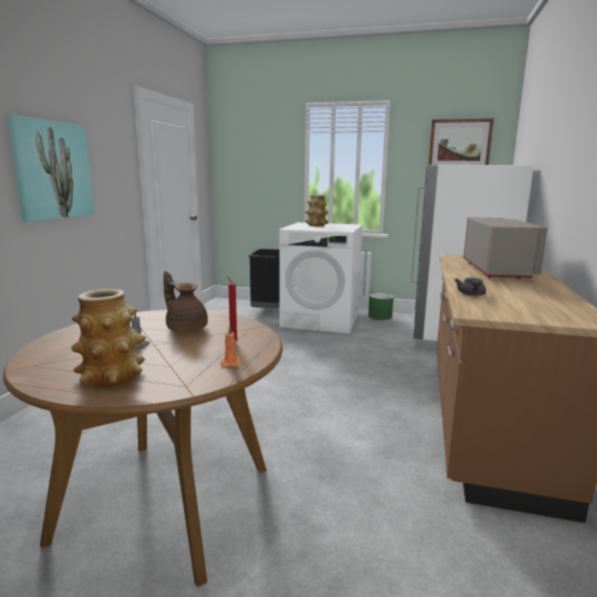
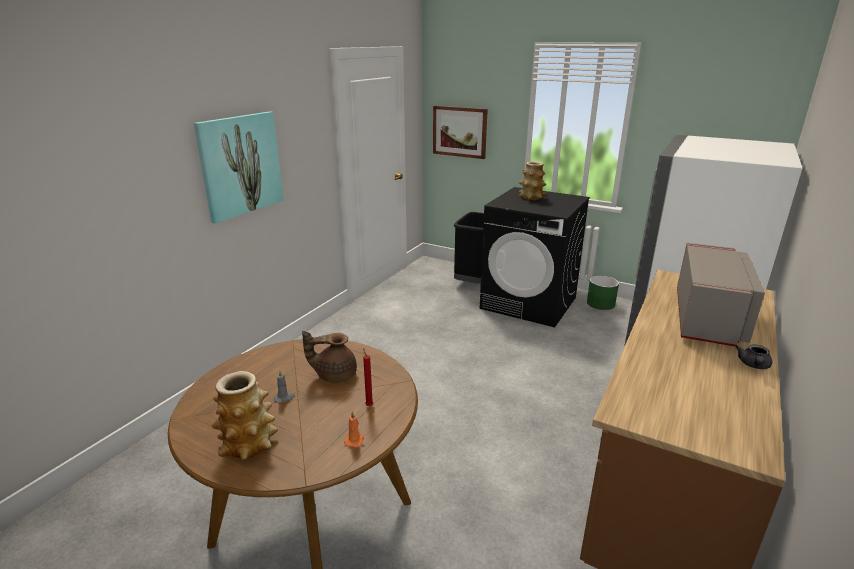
camera: 15 degrees right, 10 degrees up
(186, 328) = (334, 374): brown teapot -> brown teapot turned 60 degrees counterclockwise
(321, 320) = (529, 303): white washing machine -> black washing machine
(459, 144) = (728, 104): picture -> picture (459, 131)
(471, 295) = (640, 373): grey teapot -> grey teapot (753, 365)

